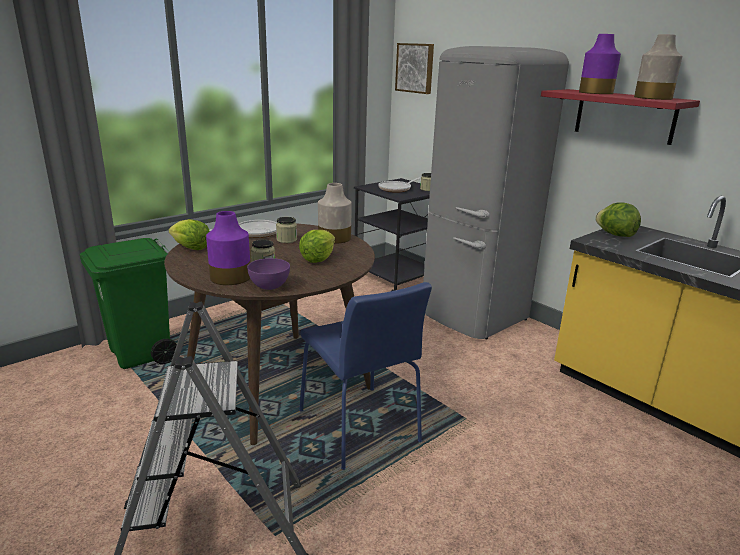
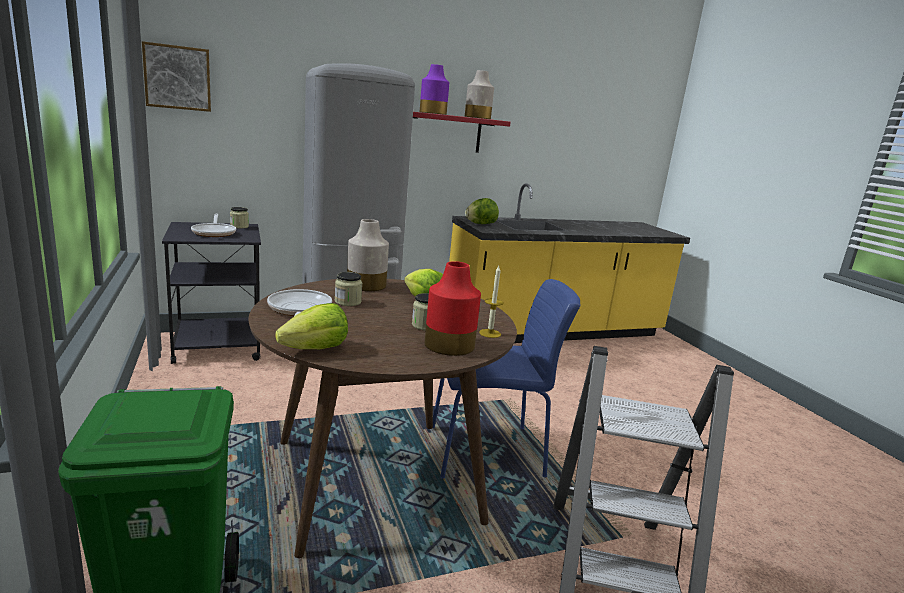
camera: 70 degrees left, 5 degrees down
(231, 277) = (450, 344): purple vase -> red vase
(270, 286) = (490, 333): purple bowl -> candle

